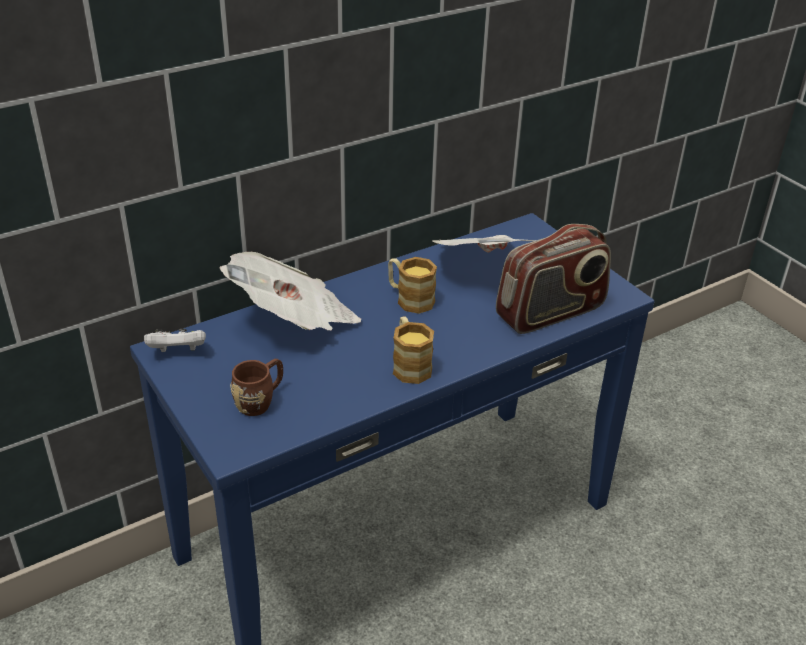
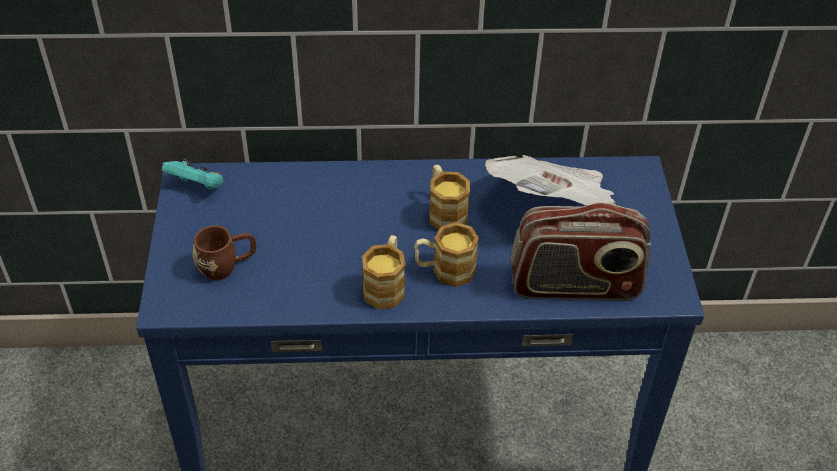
camera: 30 degrees right, 10 degrees up
(178, 352) = (197, 186): white game controller -> turquoise game controller
(294, 321) = (319, 193): newspaper -> none
(446, 338) = (445, 270): none -> mug

